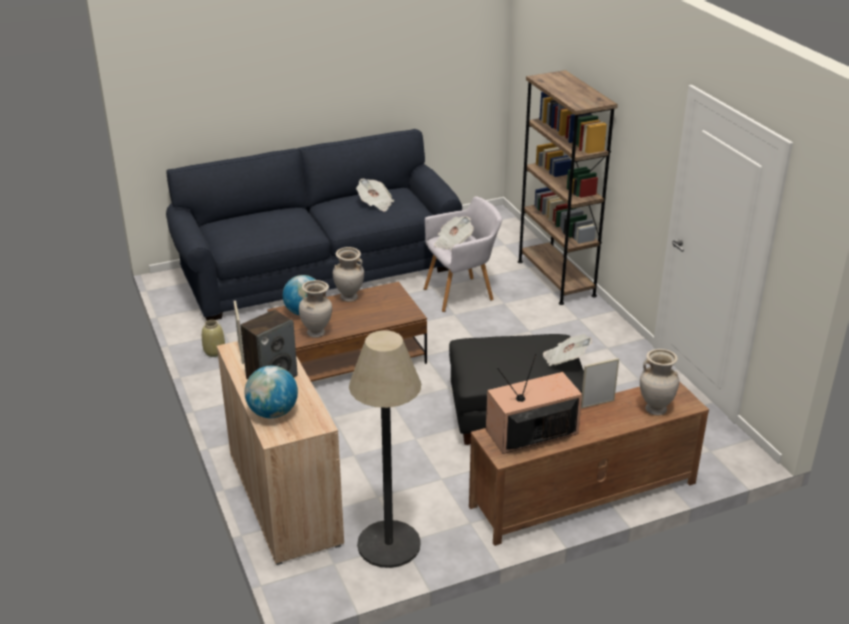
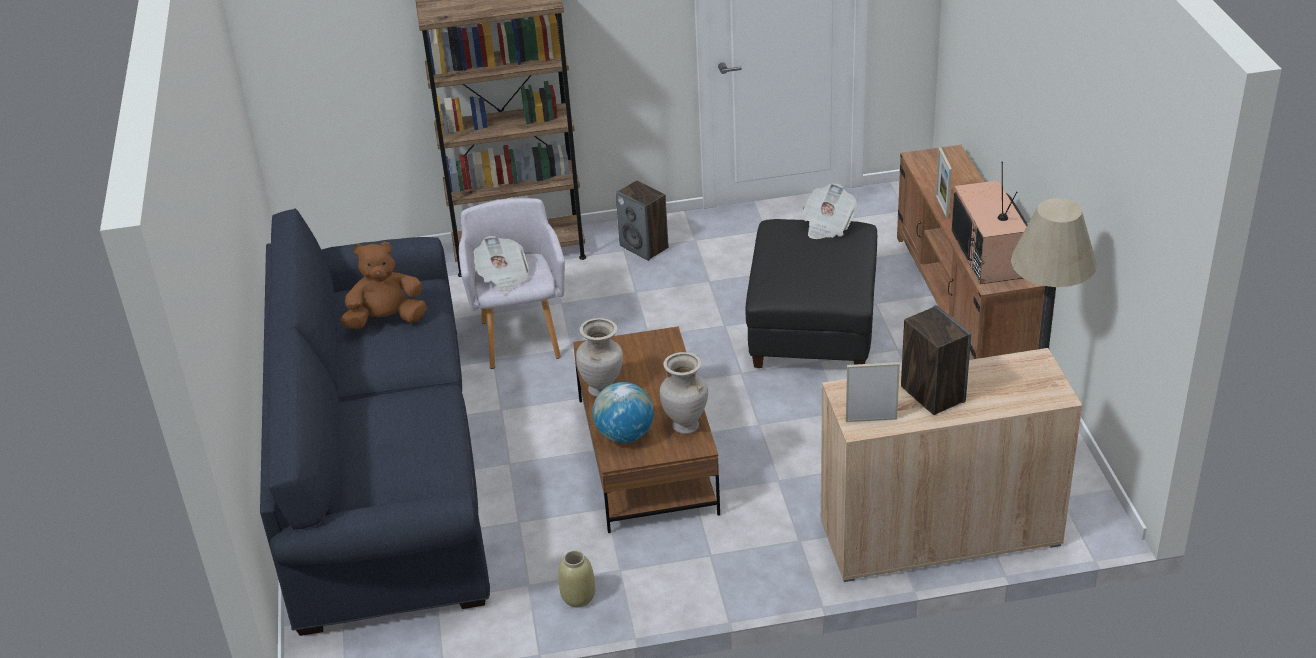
camera: 75 degrees left, 5 degrees up
(273, 412) = (1009, 395): globe -> none
(375, 204) = (386, 320): newspaper -> brown plush toy
(587, 327) = (644, 247): none -> speaker
(655, 409) = (957, 174): beige vase -> none

